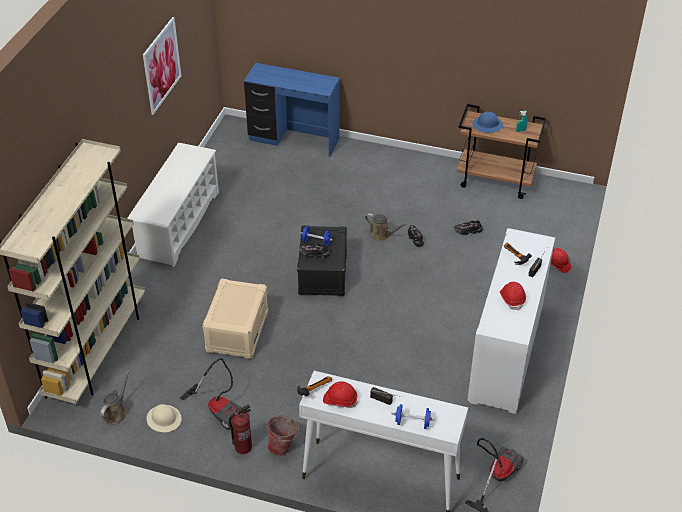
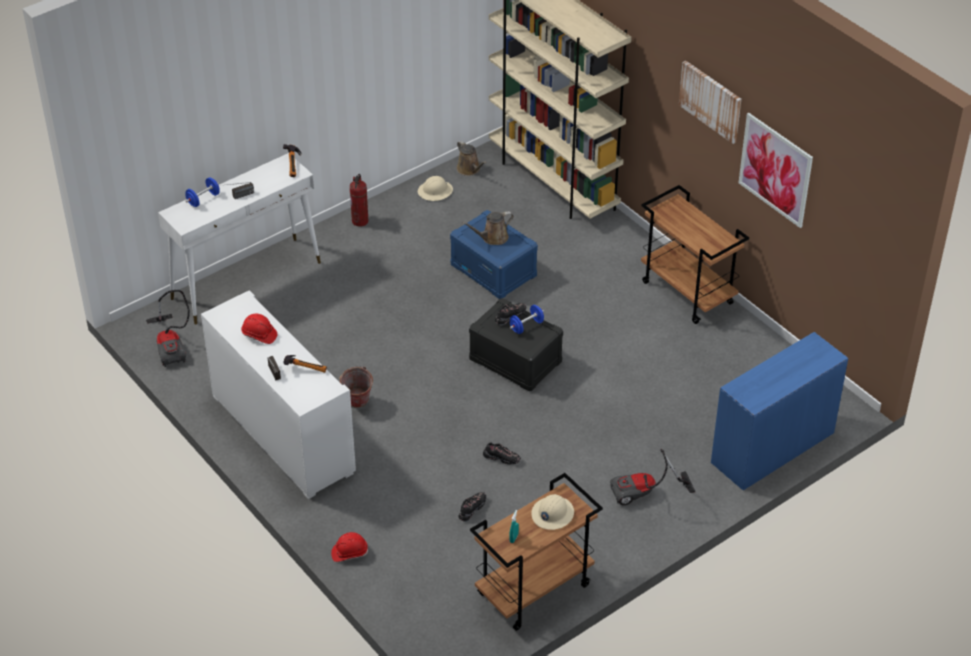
camera: 125 degrees right, 0 degrees up
(125, 91) = (711, 101): none -> picture
(179, 224) = (688, 293): white shoe rack -> brown cart
(220, 410) = (412, 224): vacuum cleaner -> vacuum cleaner (645, 494)
(237, 331) = (494, 270): beige storage box -> blue storage box
(283, 446) = (336, 242): bucket -> bucket (356, 404)
(340, 400) = (268, 174): red hard hat -> none
(381, 235) = (532, 435): brown watering can -> brown watering can (492, 238)
(487, 125) = (552, 514): blue hard hat -> beige hard hat

